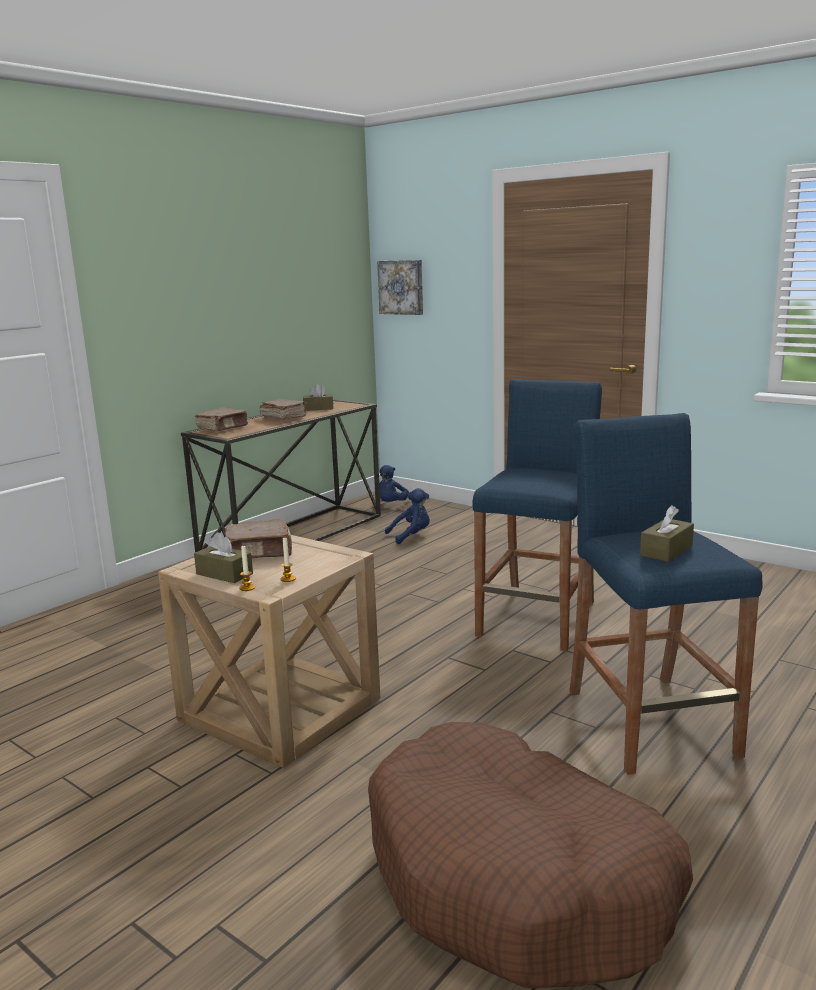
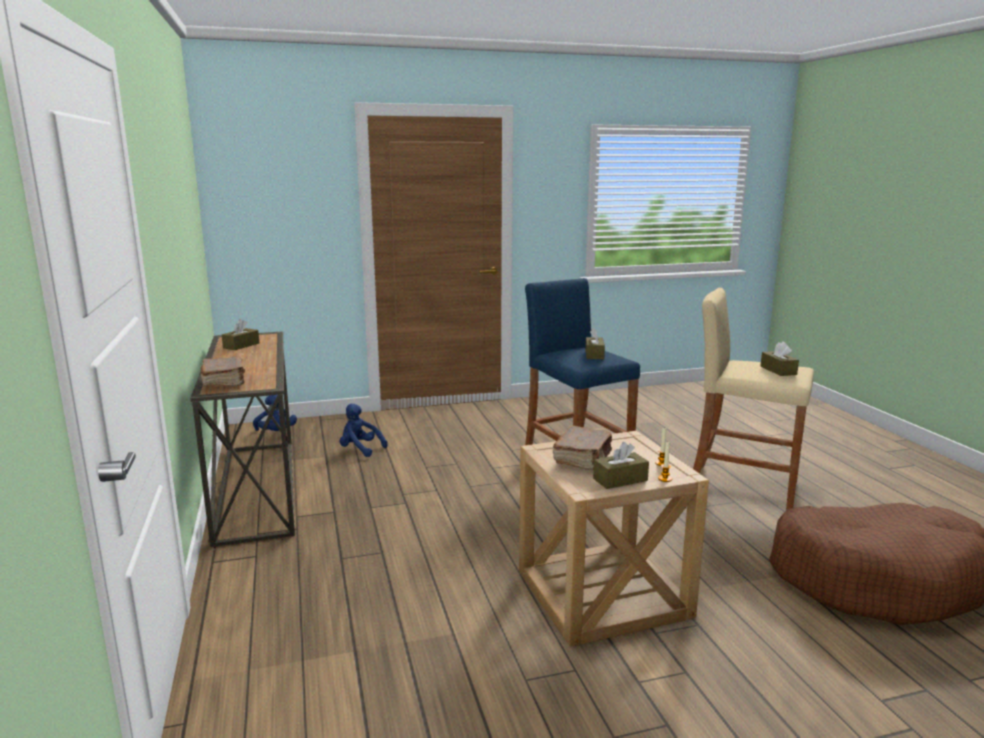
camera: 55 degrees left, 0 degrees up
(283, 417) = (246, 359): brown book -> none
(402, 287) = (247, 211): picture -> none
(411, 536) = (360, 449): blue plush toy -> blue plush toy turned 75 degrees counterclockwise
(537, 478) = (594, 355): none -> brown tissue box
(650, 722) = (742, 487): blue stool -> beige stool

